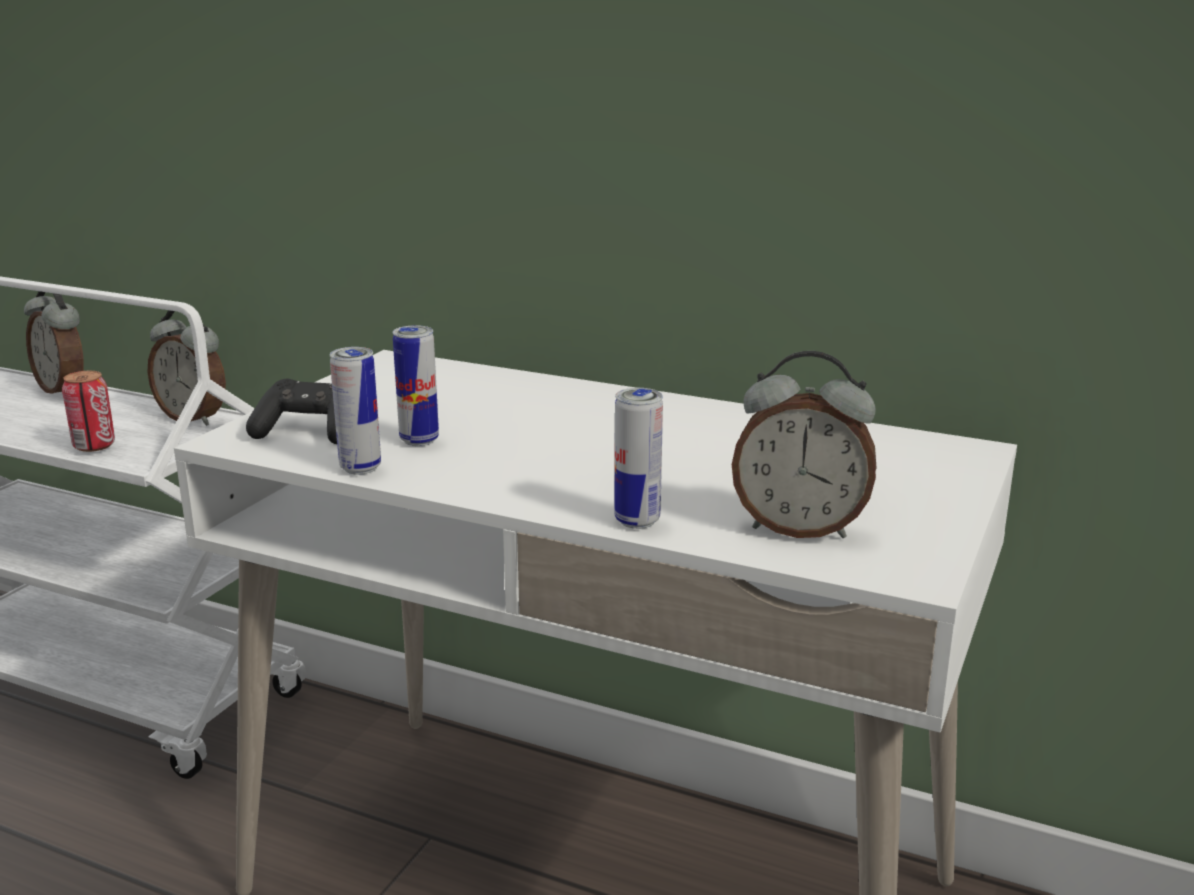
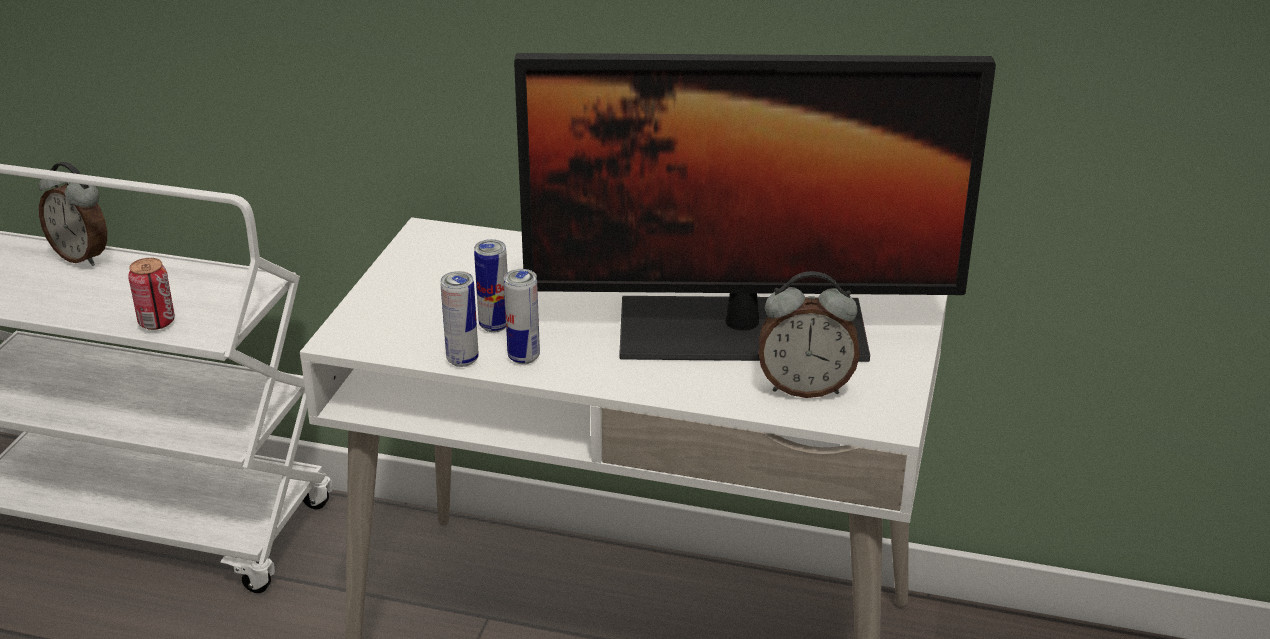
camera: 10 degrees left, 10 degrees up
(194, 418) = (227, 280): alarm clock -> none
(308, 432) = (400, 324): black game controller -> none
(637, 521) = (689, 392): can -> can (523, 357)
(730, 465) = (742, 330): none -> monitor

